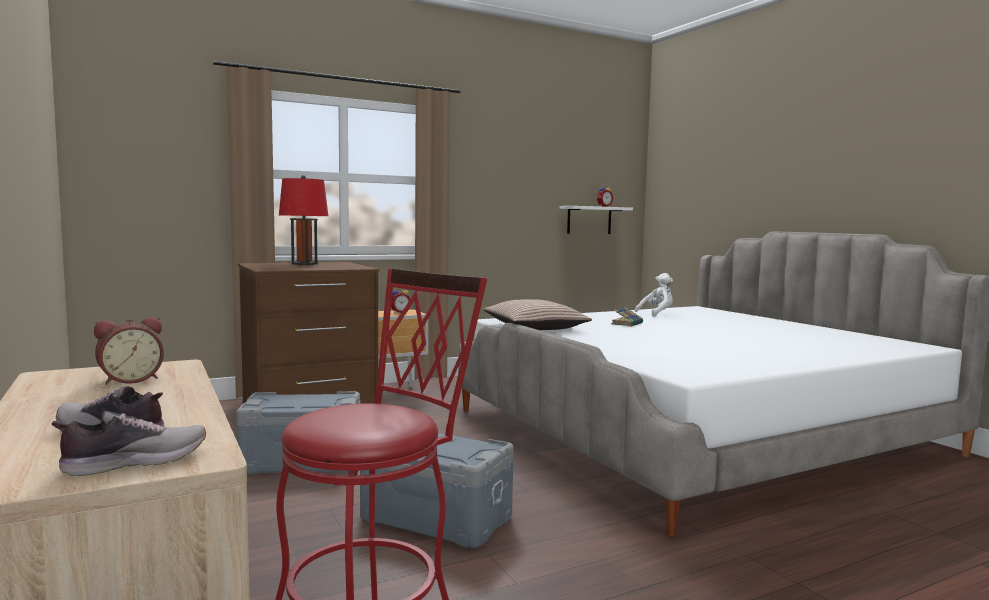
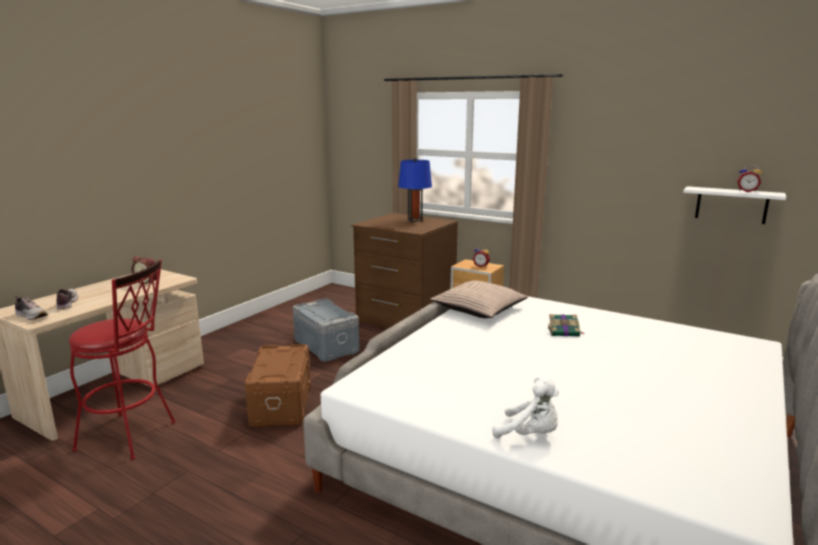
camera: 60 degrees right, 10 degrees up
(304, 264) = (414, 220): red table lamp -> blue table lamp
(437, 518) = (282, 404): grey storage box -> brown storage box
(657, 313) = (658, 333): white plush toy -> white plush toy (530, 434)

